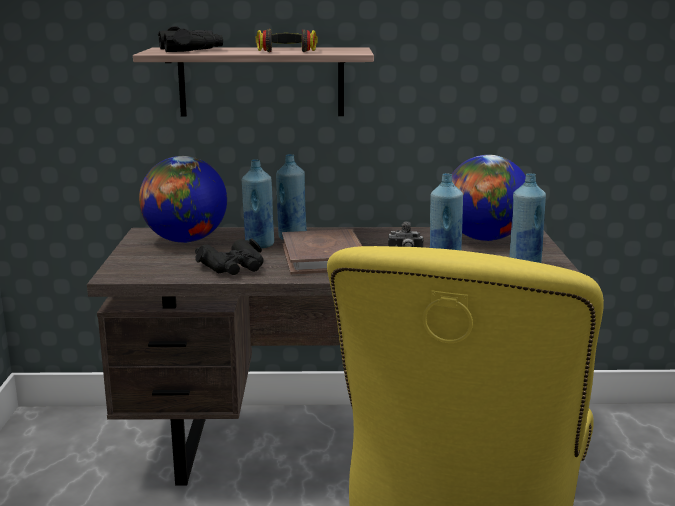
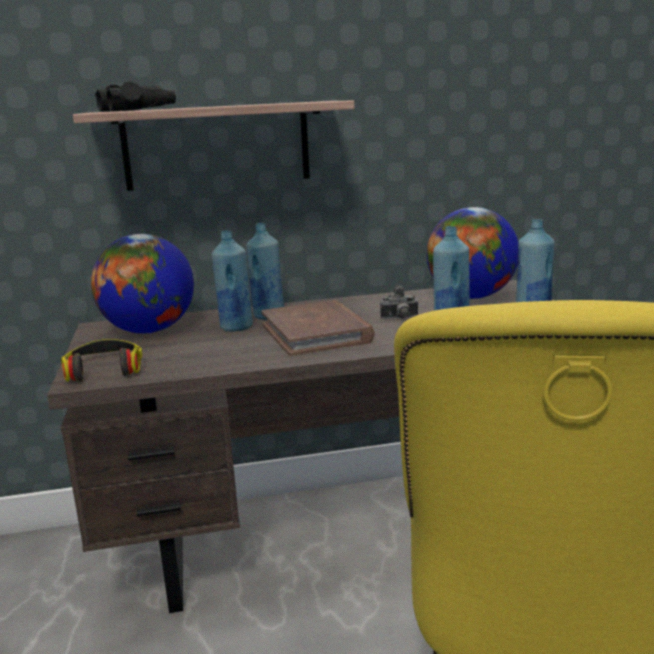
camera: 10 degrees left, 0 degrees up
(233, 267) = (219, 355): black binoculars -> none
(286, 50) = (250, 104): headphones -> headphones (104, 369)

